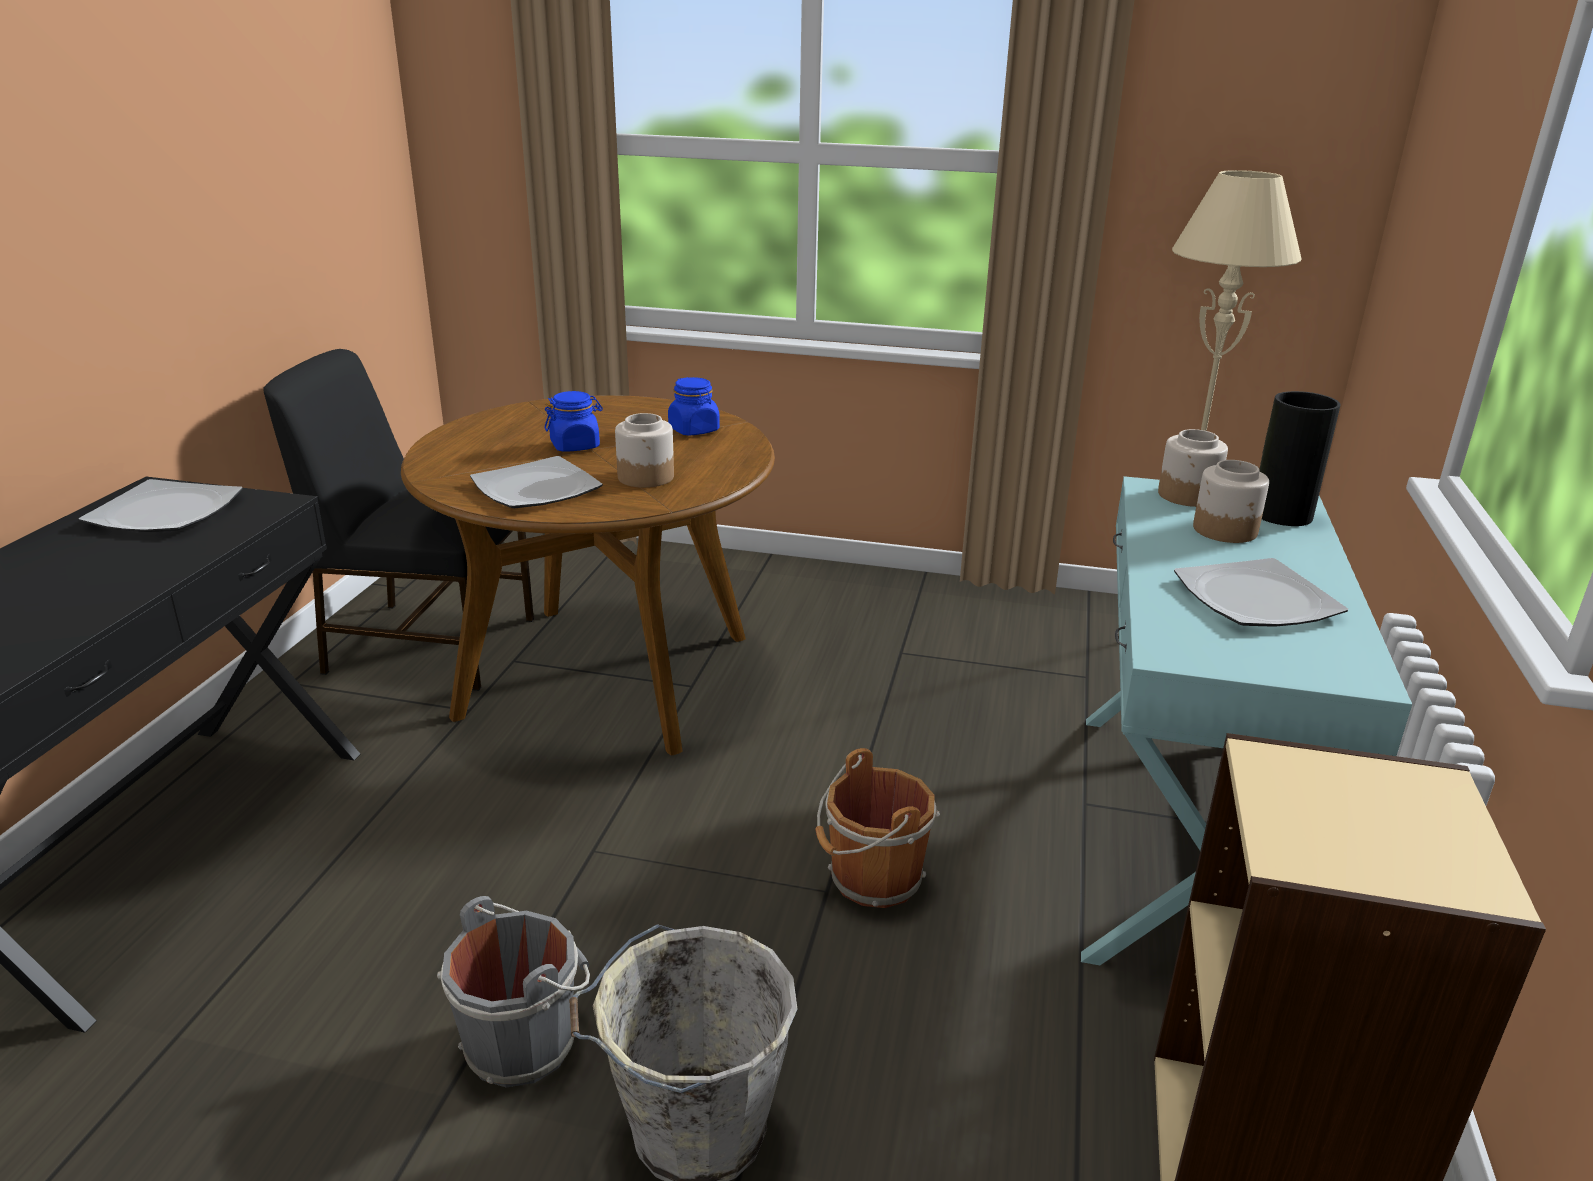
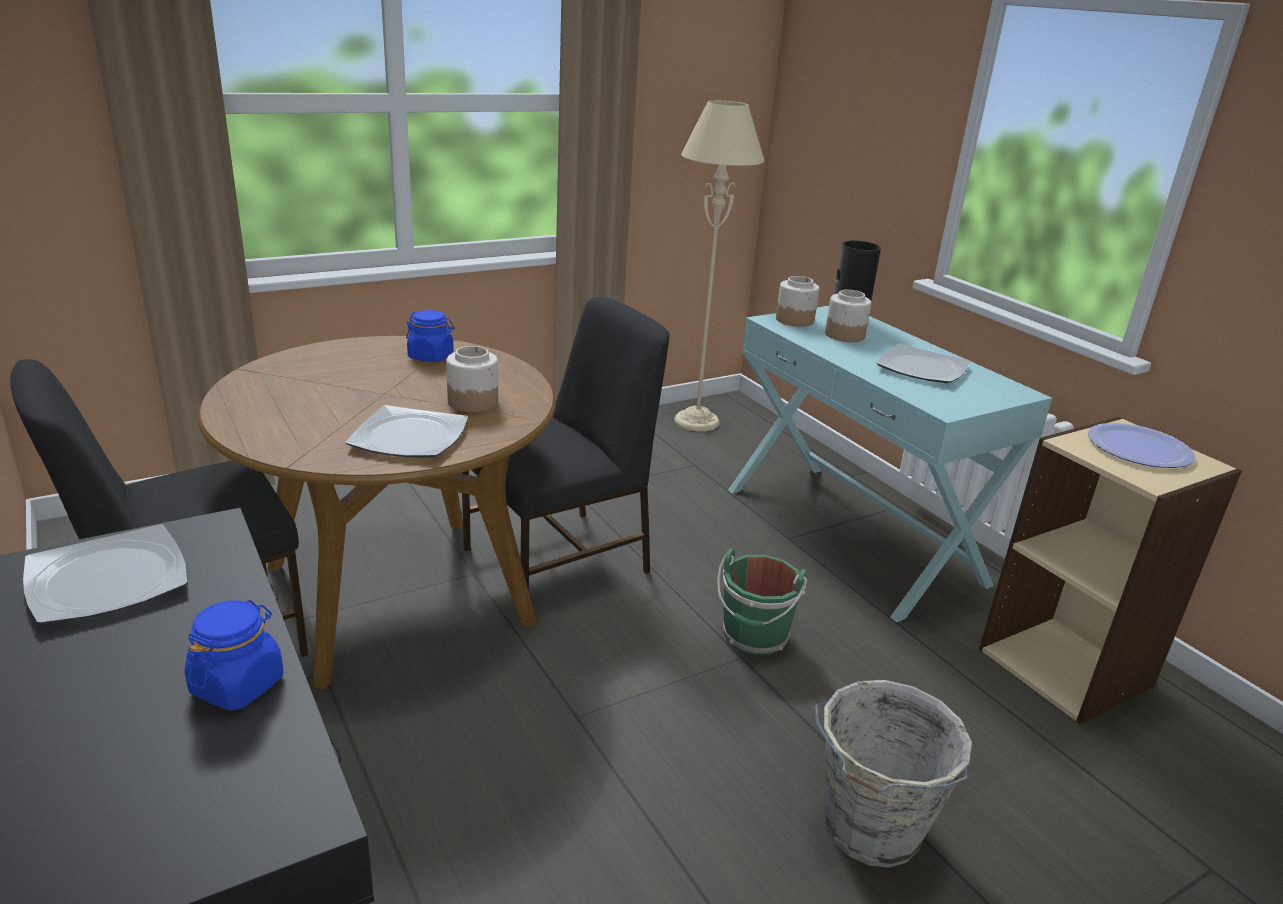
camera: 45 degrees left, 0 degrees up
(525, 1040) = (717, 855): grey bucket -> none
(575, 446) = (365, 394): blue jar -> blue jar (238, 685)
(786, 709) = (560, 560): none -> black chair
(872, 879) = (754, 637): brown bucket -> green bucket
(1387, 814) = (1139, 448): none -> plate

